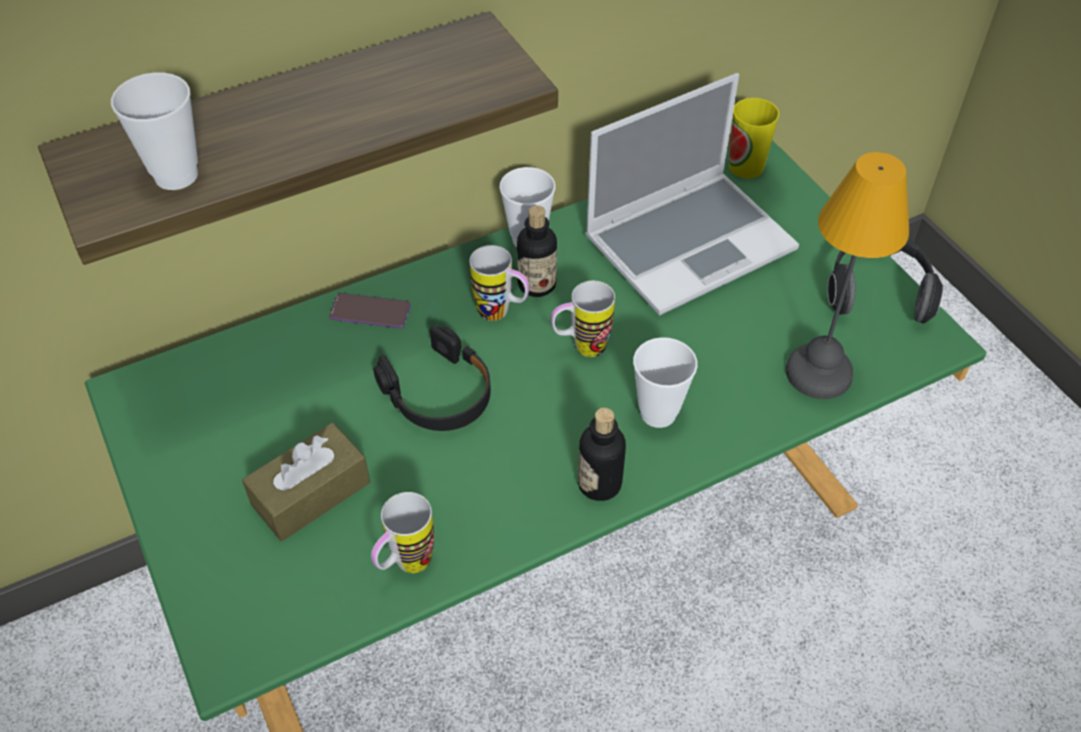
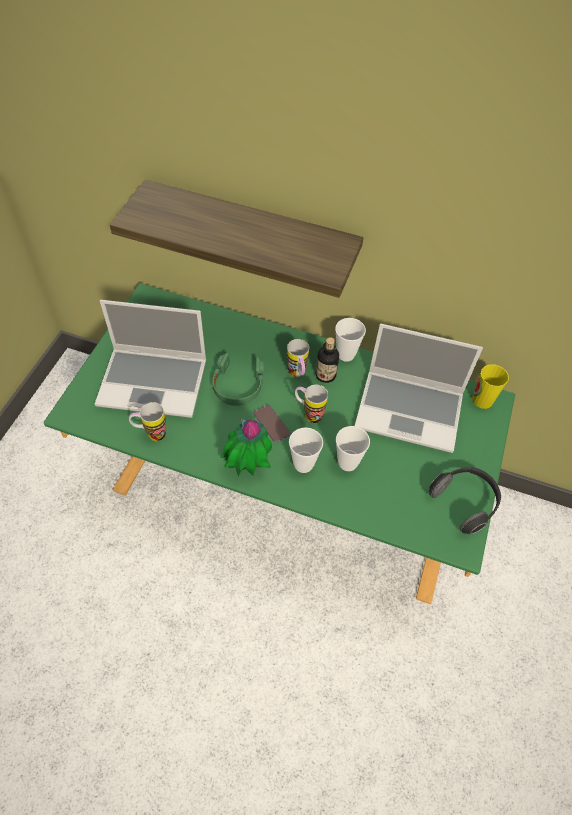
camera: 45 degrees right, 5 degrees up
(176, 175) = (168, 222): cup -> cup (347, 463)
(311, 493) = (155, 382): brown tissue box -> laptop
(370, 312) = (253, 334): phone -> phone (271, 423)
(439, 393) = (237, 385): black headphones -> green headphones
(599, 484) = (247, 469): bottle -> potted plant
(817, 371) = (389, 508): table lamp -> none

